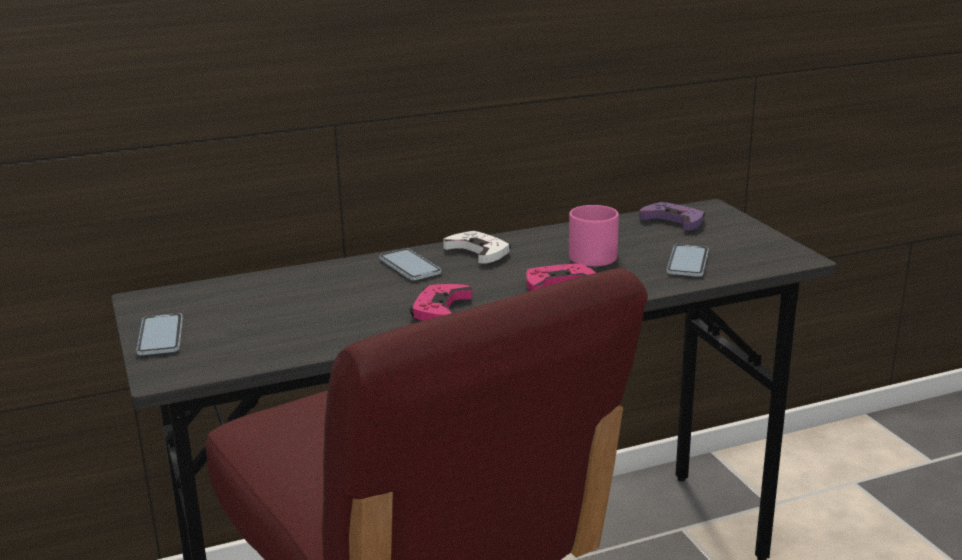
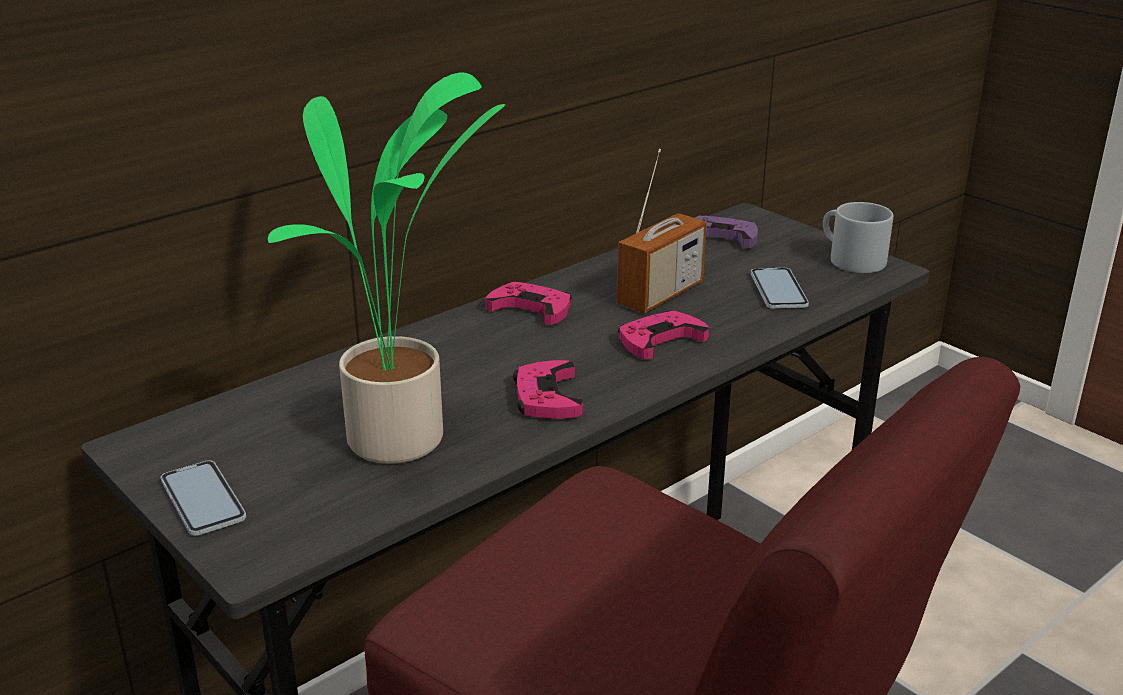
camera: 20 degrees left, 5 degrees up
(316, 322) = (402, 442): none -> potted plant
(410, 266) = (462, 341): phone -> none
(478, 252) = (531, 309): white game controller -> pink game controller
(587, 254) = (660, 294): pink mug -> radio
(770, 247) = (849, 259): none -> grey mug

